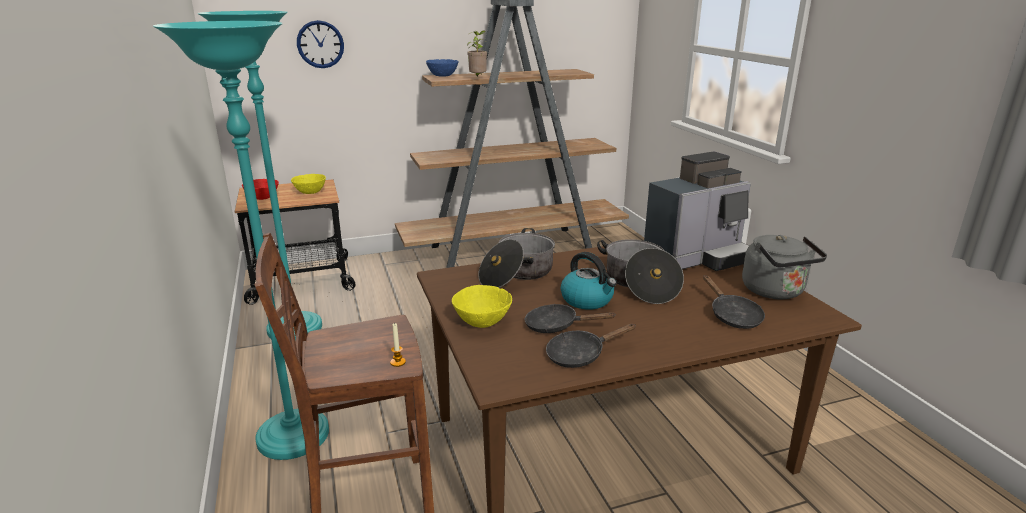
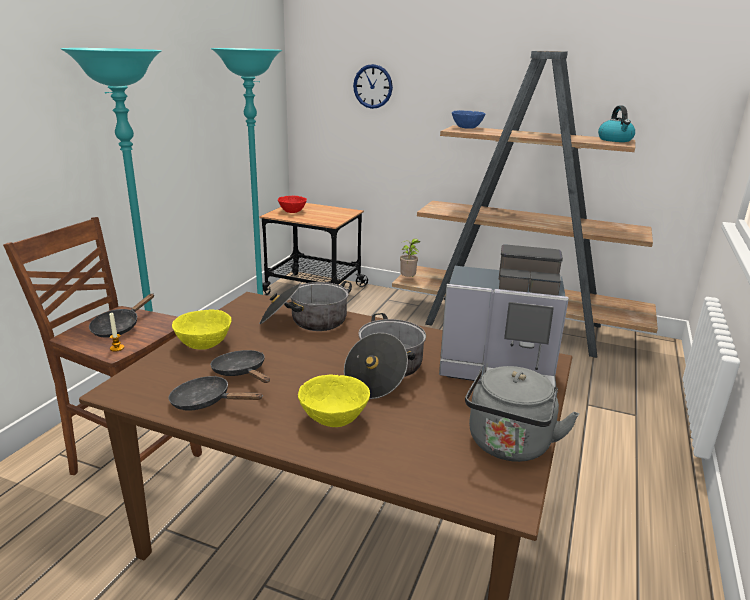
camera: 40 degrees right, 0 degrees up
(310, 192) = (329, 216): yellow bowl -> yellow bowl (334, 418)
(478, 78) = (490, 134): potted plant -> potted plant (408, 279)
(587, 300) = (310, 365): kettle -> kettle (615, 140)
(732, 316) = (403, 442): black frying pan -> black frying pan (119, 327)

